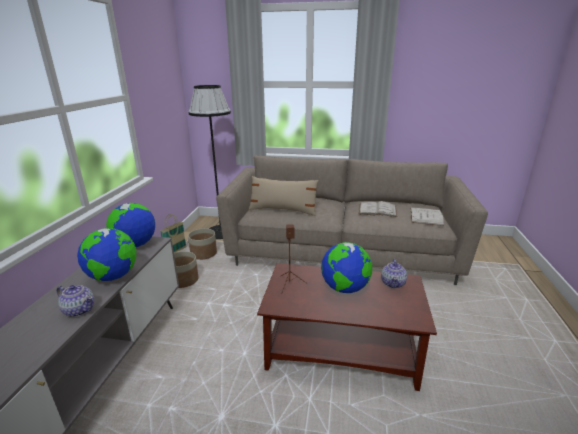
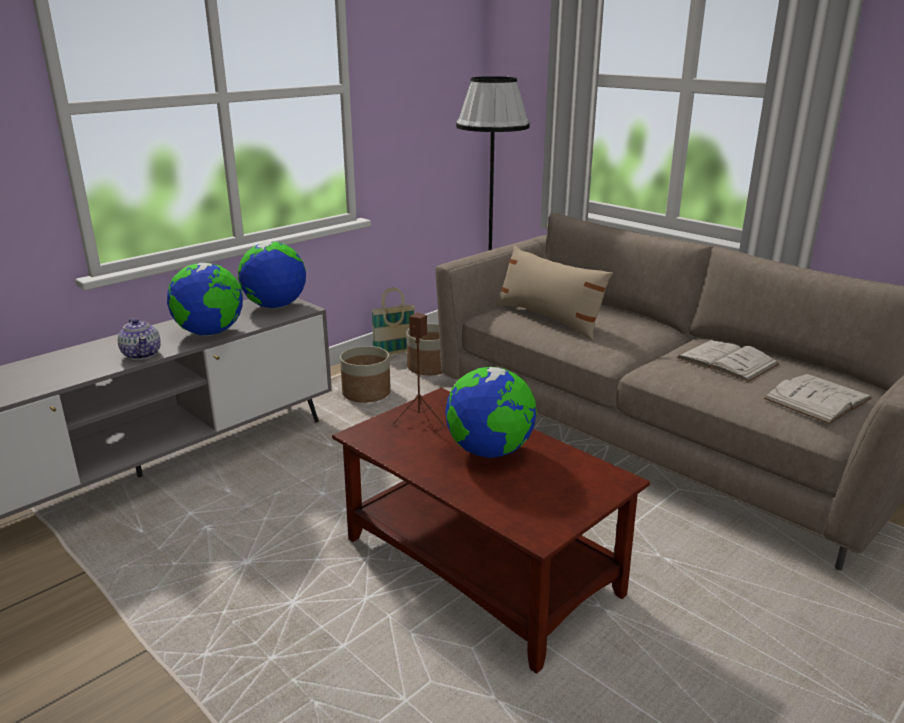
camera: 35 degrees right, 0 degrees up
(393, 283) = (579, 473): teapot -> none

